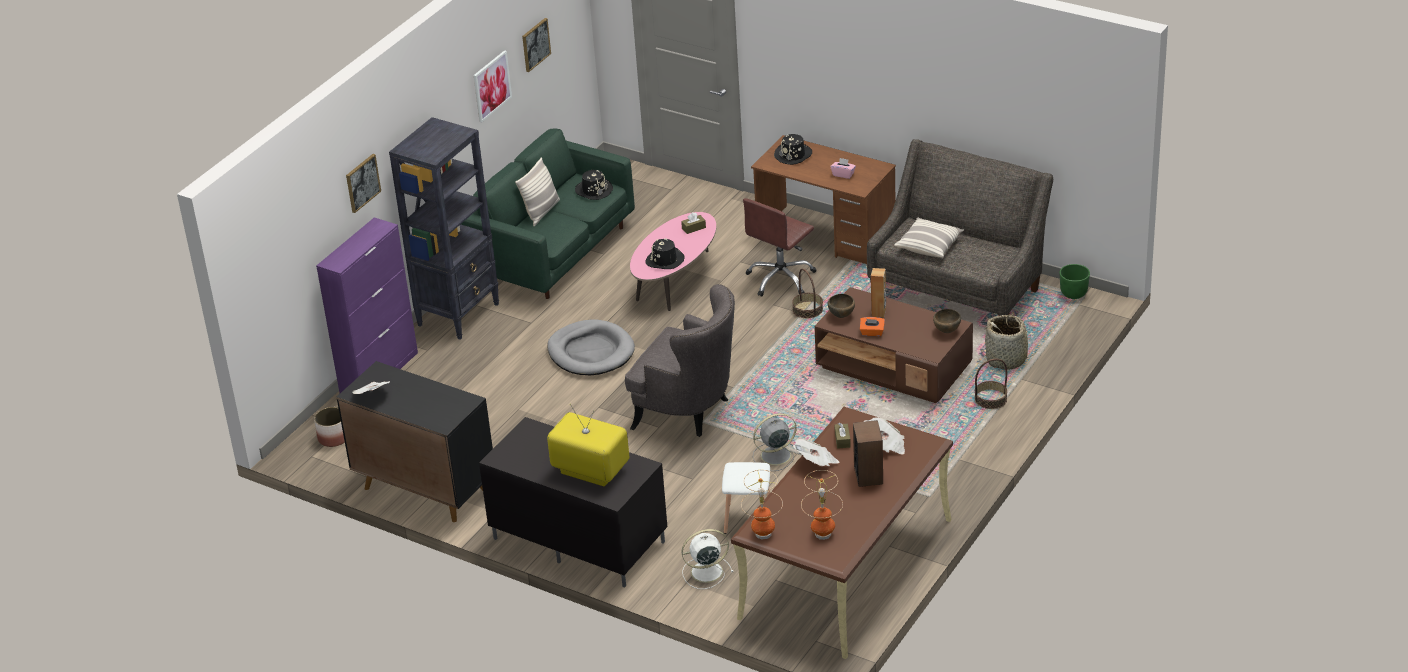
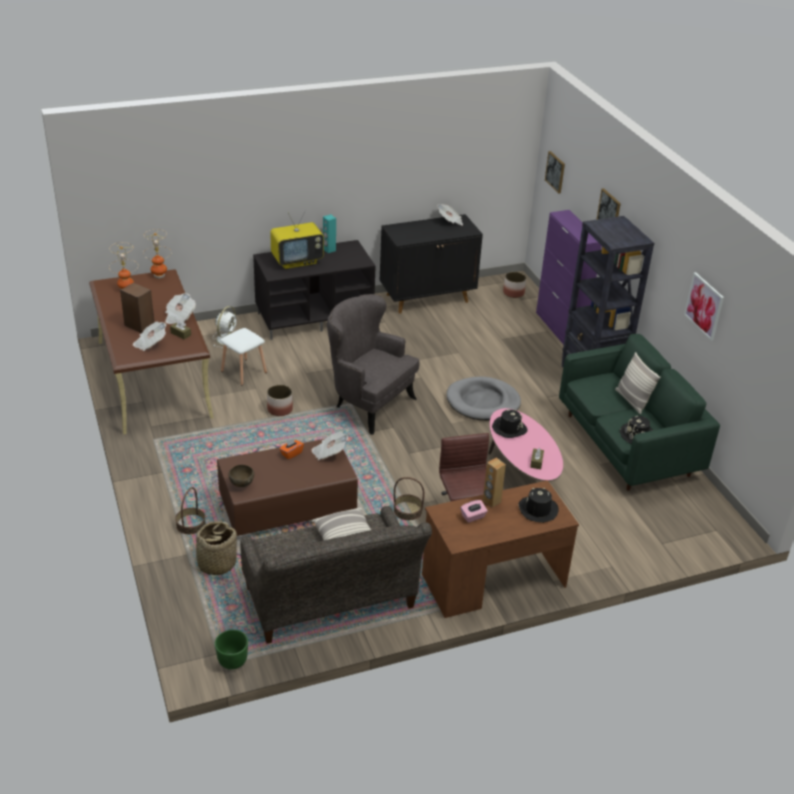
camera: 125 degrees right, 0 degrees up
(532, 466) = (329, 250): none -> turquoise speaker
(535, 44) = (748, 340): picture -> picture (555, 172)
(689, 411) = (368, 404): grey armchair -> grey armchair turned 60 degrees clockwise
(774, 456) = (280, 409): grey fan -> planter
(842, 316) = (329, 453): brown bowl -> newspaper
(879, 313) = (308, 470): brown speaker -> brown speaker (491, 501)

